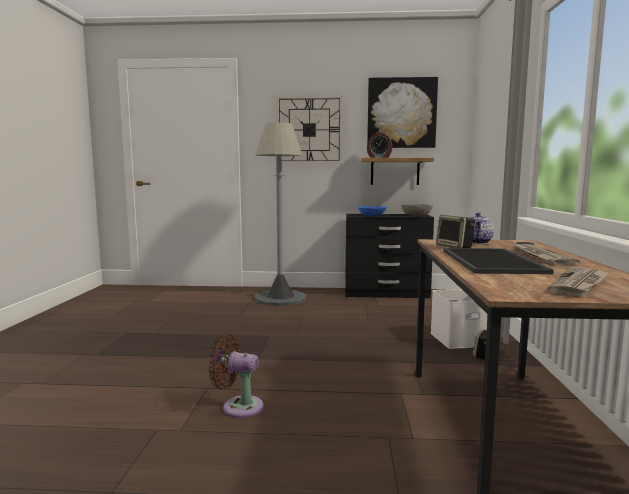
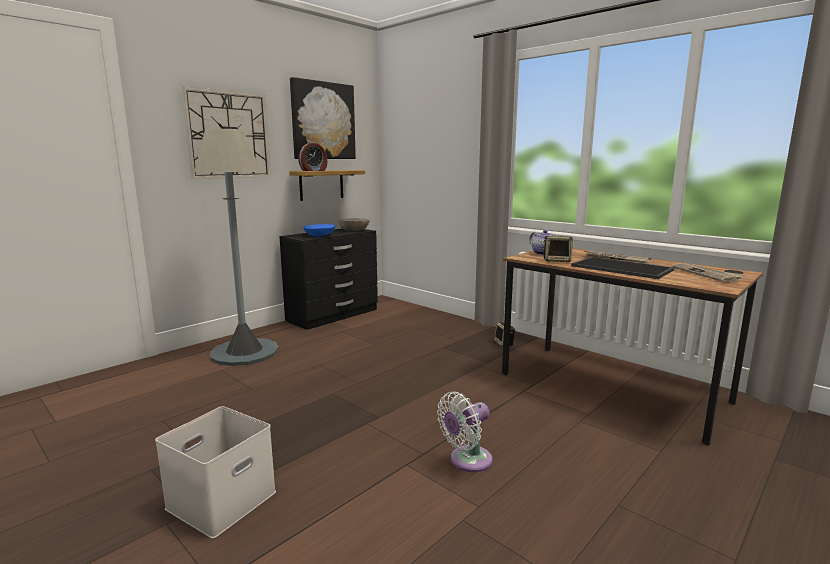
camera: 50 degrees left, 5 degrees up
(238, 407) = (467, 461): brown fan -> white fan
(459, 339) = (467, 337): white storage box -> white storage box (221, 502)

